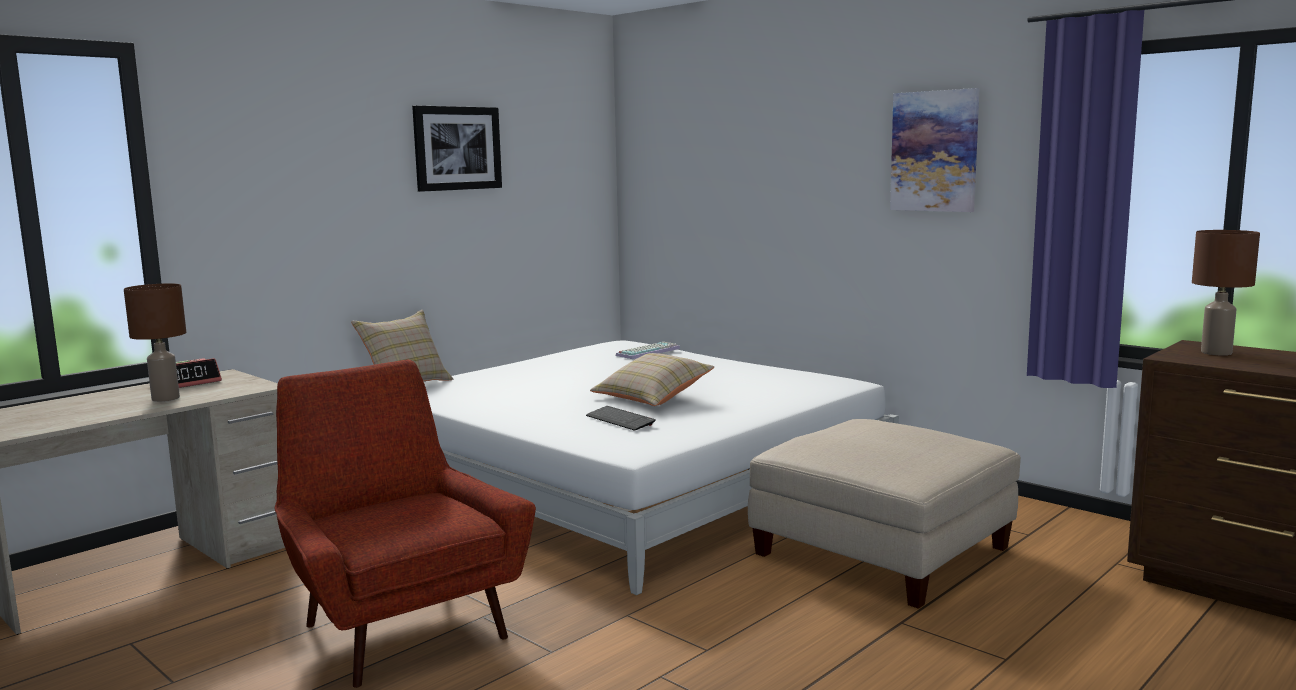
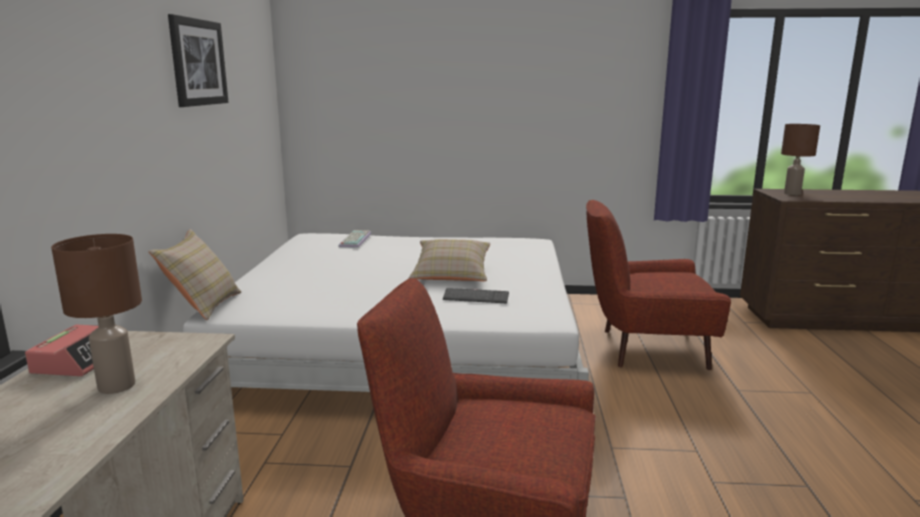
camera: 40 degrees left, 5 degrees up
(881, 550) = (645, 348): beige ottoman -> red armchair
(934, 151) = (582, 75): picture -> none

